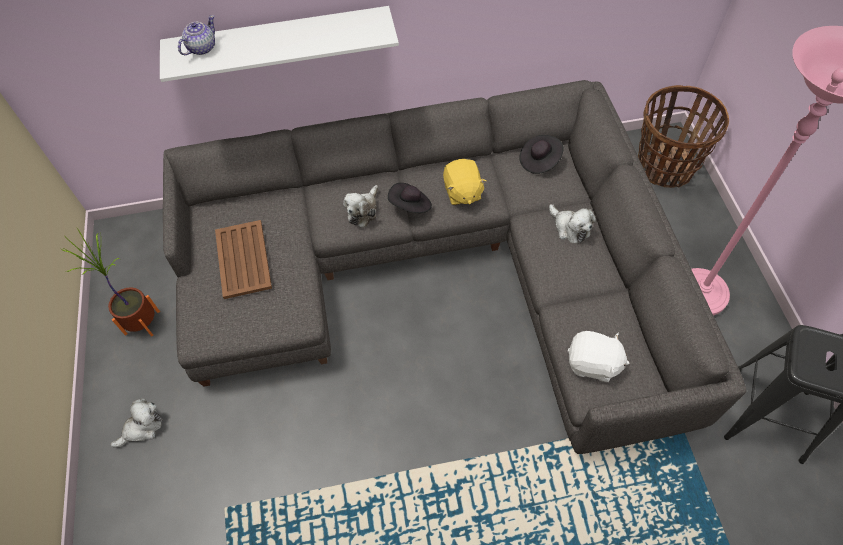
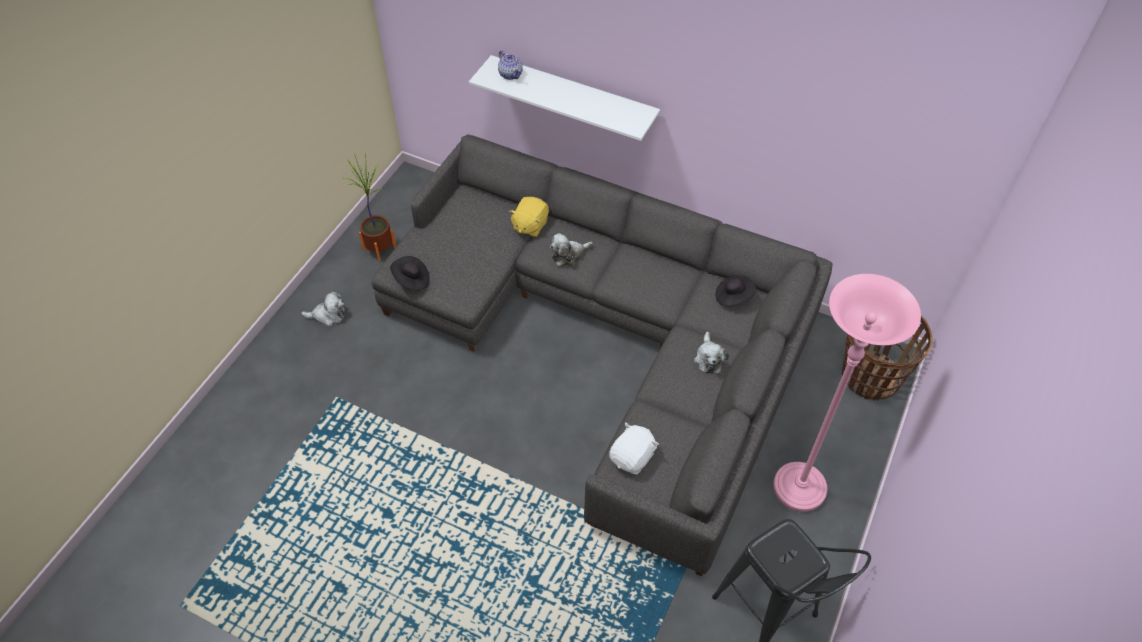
camera: 35 degrees right, 5 degrees down
(201, 48) = (510, 74): teapot -> teapot turned 75 degrees clockwise
(243, 260) = (460, 239): brown tray -> none
(410, 206) = (605, 271): black hat -> black hat (412, 280)
(462, 192) = (652, 284): yellow plush toy -> yellow plush toy (530, 225)
(593, 364) = (632, 457): white plush toy -> white plush toy turned 105 degrees counterclockwise

